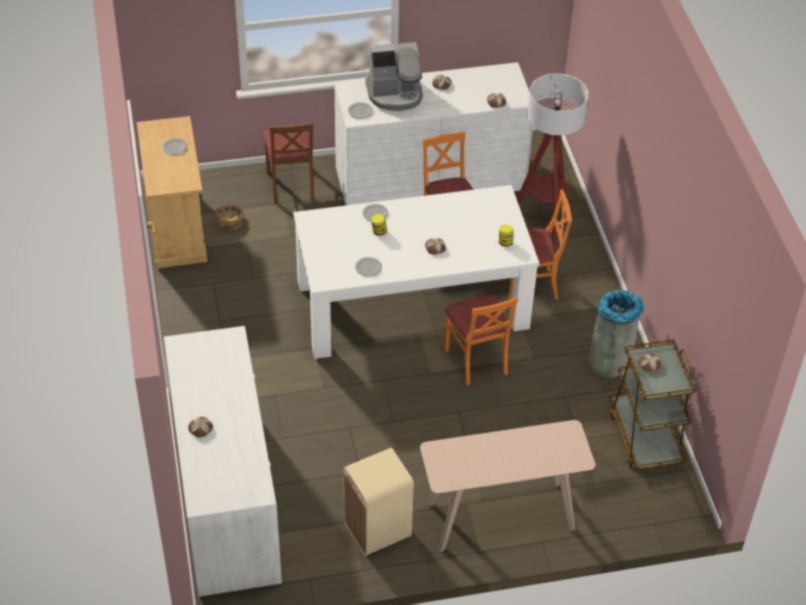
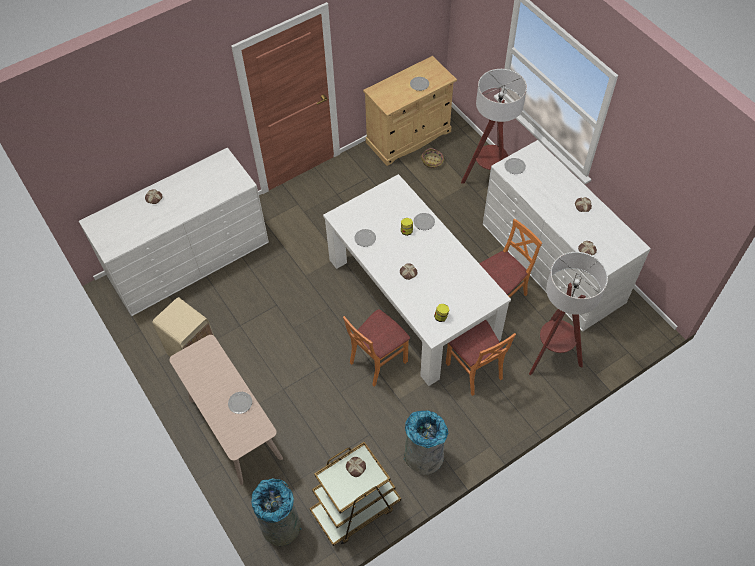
camera: 70 degrees right, 10 degrees up
(291, 186) = (488, 182): brown chair -> floor lamp
(395, 94) = (550, 181): coffee machine -> none
(527, 441) = (240, 403): none -> plate
(638, 507) = (280, 524): none -> grey trash can

